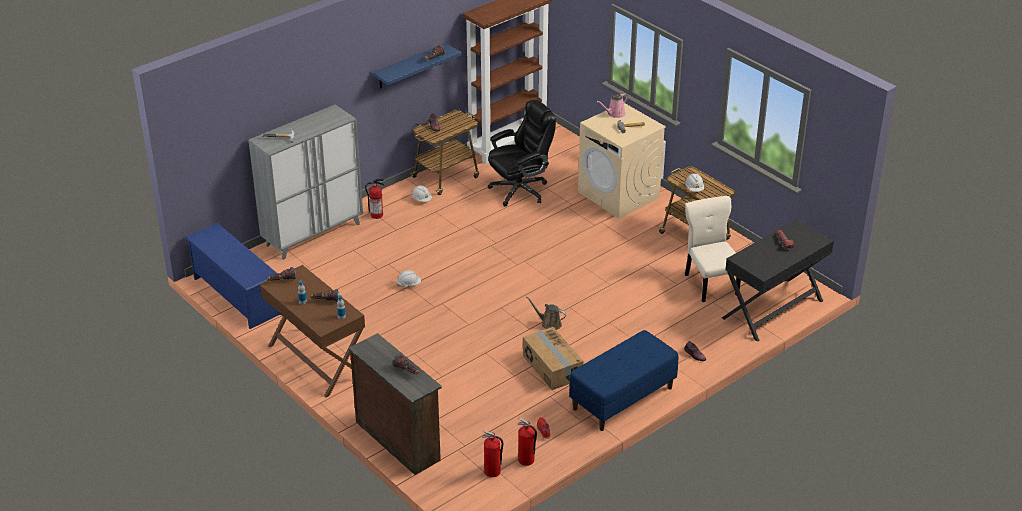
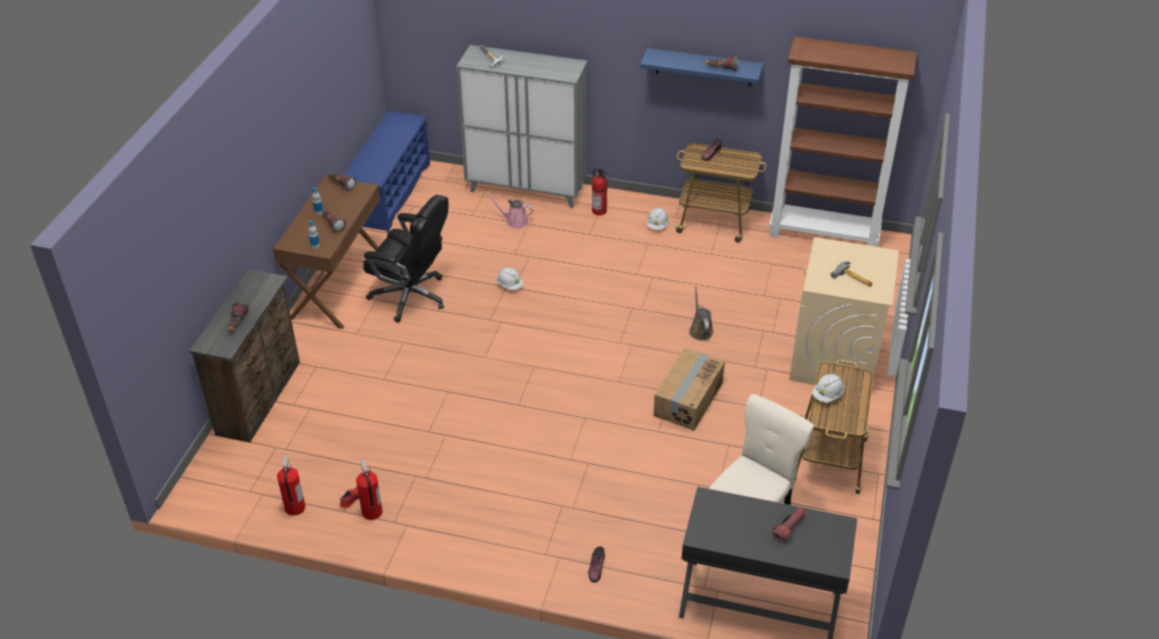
camera: 55 degrees right, 5 degrees up
(492, 472) = (257, 490): fire extinguisher -> fire extinguisher (372, 512)
(520, 190) = (753, 282): black office chair -> black office chair (411, 296)
(549, 324) = (540, 416): brown watering can -> brown watering can (700, 330)
(552, 367) = (466, 454): cardboard box -> cardboard box (687, 399)
(614, 114) = (864, 254): pink watering can -> pink watering can (515, 222)
(622, 399) = (460, 539): blue bench -> none

